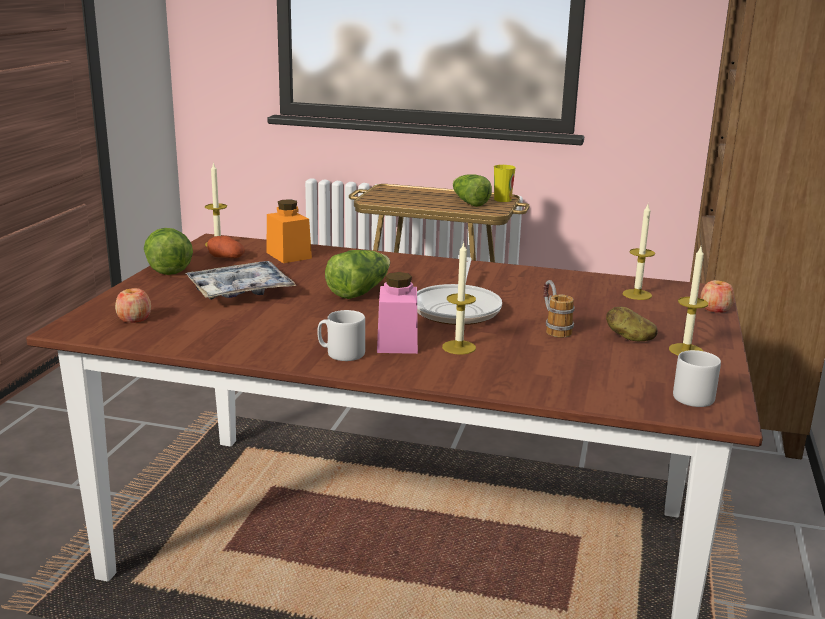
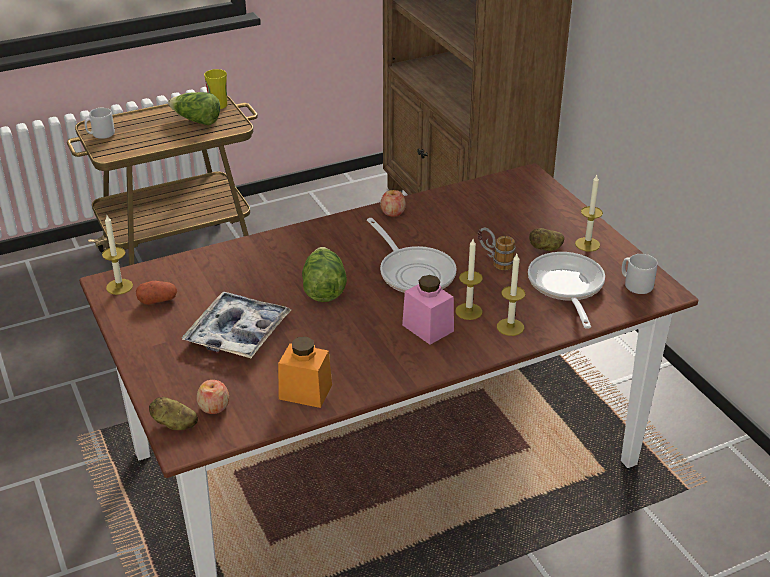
camera: 40 degrees left, 15 degrees up
(89, 316) = (174, 424): none -> potato
(167, 267) = (131, 337): lettuce -> none
(288, 255) = (203, 272): orange jar -> orange jar (305, 392)
(341, 353) = (410, 358): grey mug -> grey mug (100, 134)
(598, 369) = (566, 287): none -> frying pan
(637, 294) = (496, 200): candle -> candle (510, 327)
(715, 309) = (555, 193): apple -> apple (393, 212)

